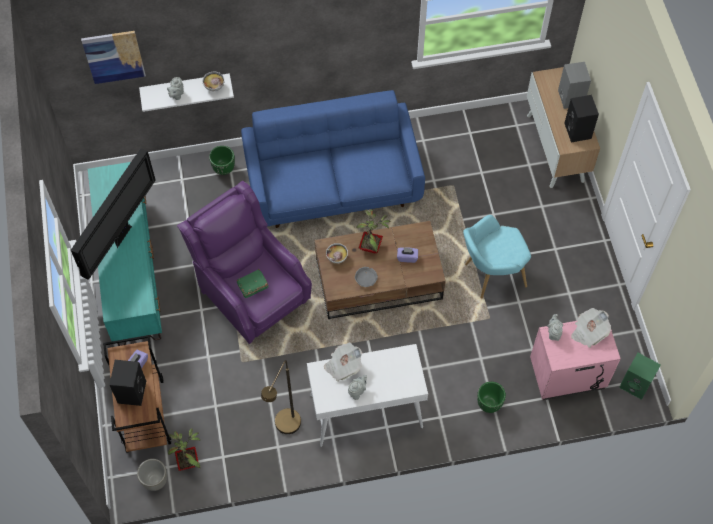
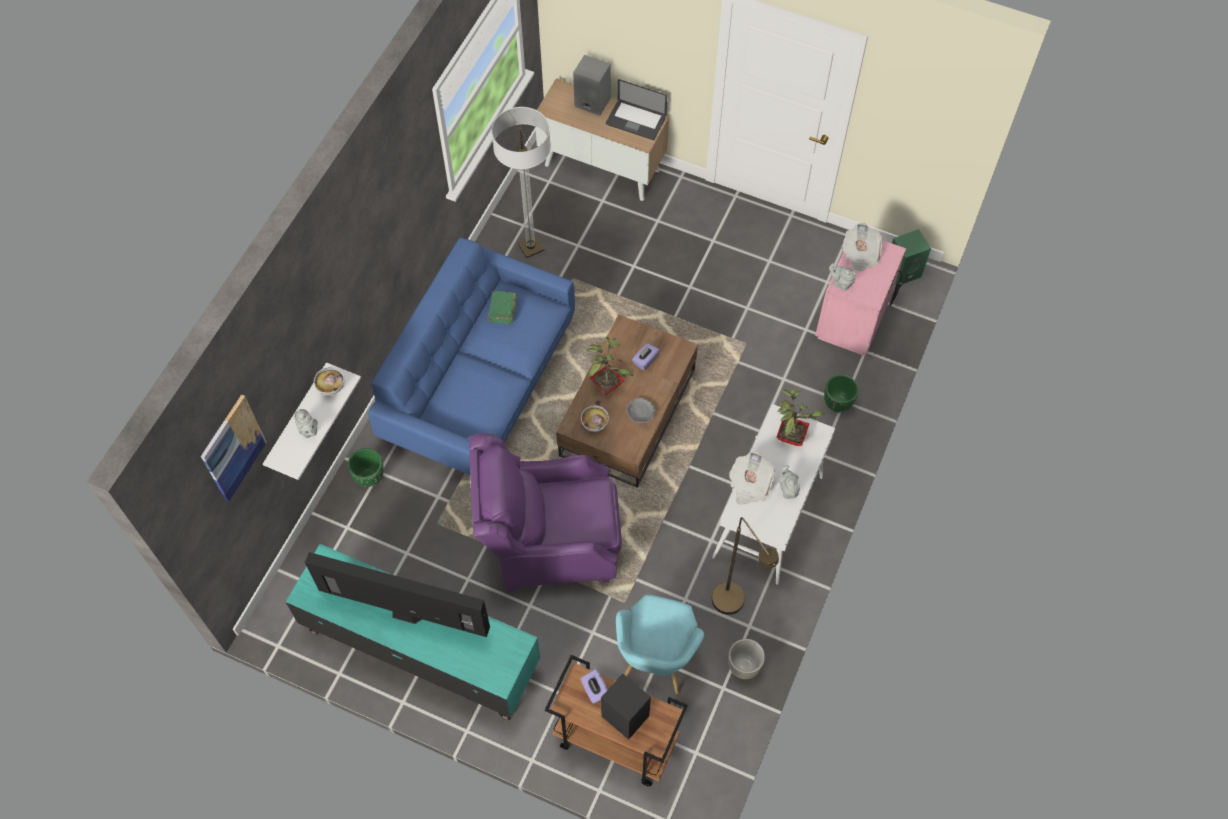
camera: 55 degrees left, 0 degrees up
(122, 234) = (406, 613): television -> television turned 45 degrees counterclockwise
(155, 480) = (703, 776): grey planter -> grey planter (743, 667)
(189, 462) = (705, 726): potted plant -> potted plant (791, 435)
(252, 286) = (572, 522): green book -> green book (502, 311)
(457, 147) = (531, 247): none -> floor lamp
(490, 275) = (699, 312): turquoise armchair -> turquoise armchair (656, 662)
(578, 131) = (635, 121): black speaker -> laptop

